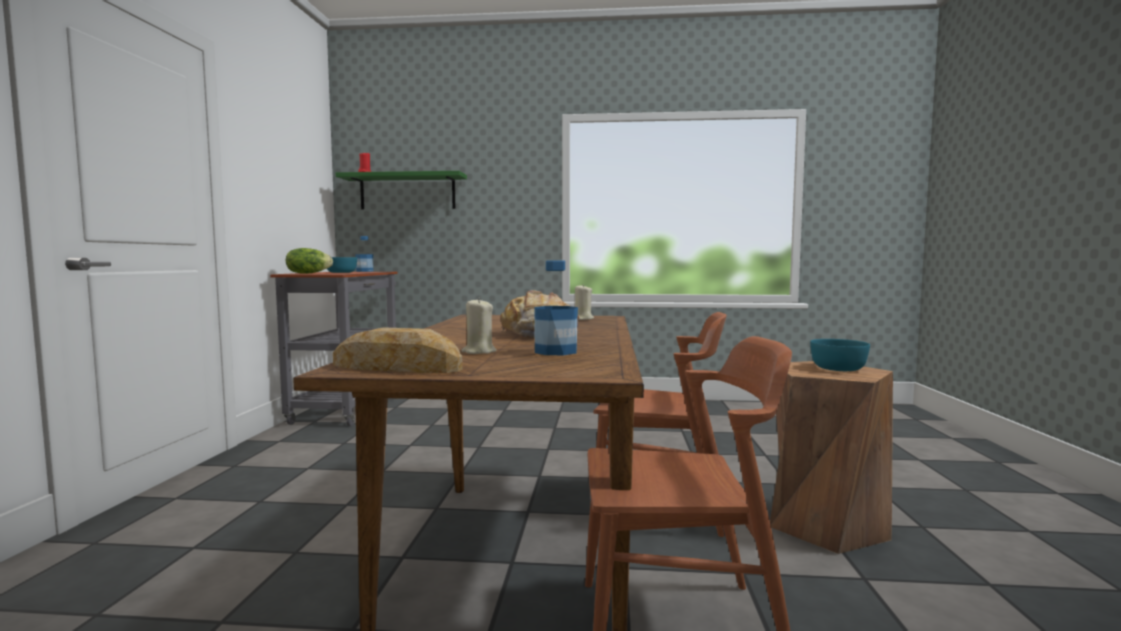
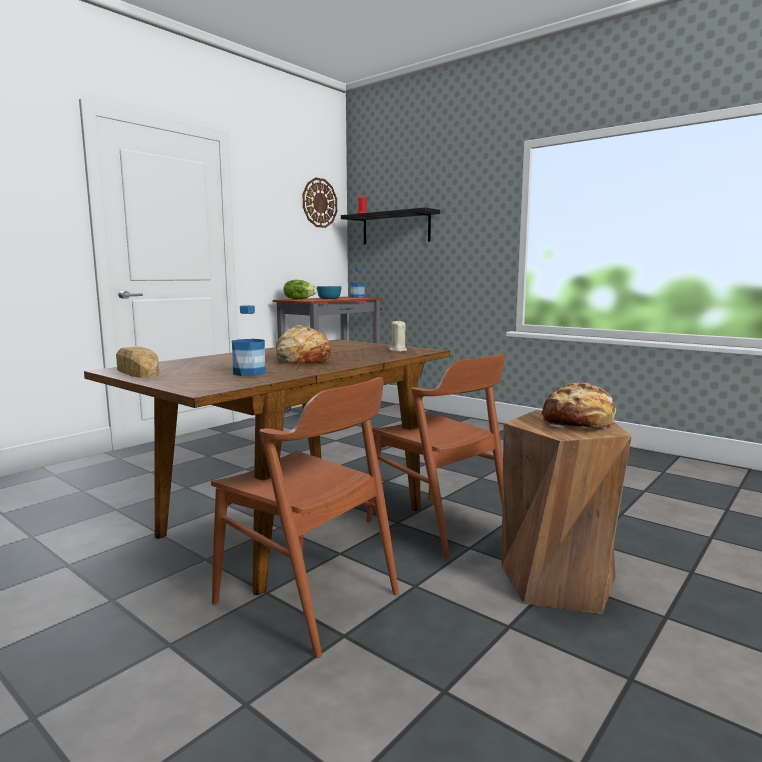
camera: 35 degrees right, 5 degrees up
(309, 155) = (319, 203): none -> wall clock
(407, 192) = (396, 228): green shelf -> black shelf
(479, 352) = (211, 368): beige candle -> none
(837, 368) = (578, 424): turquoise bowl -> bread

